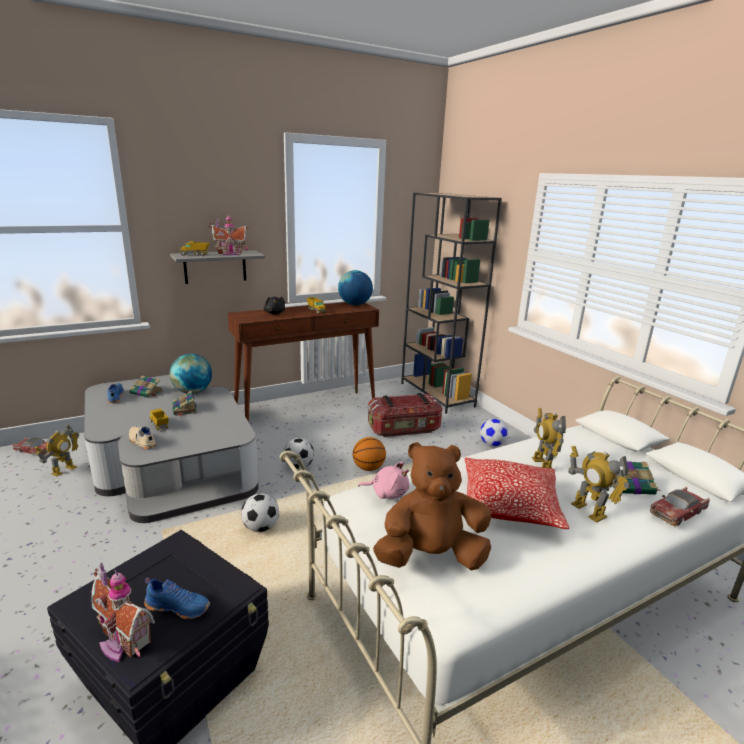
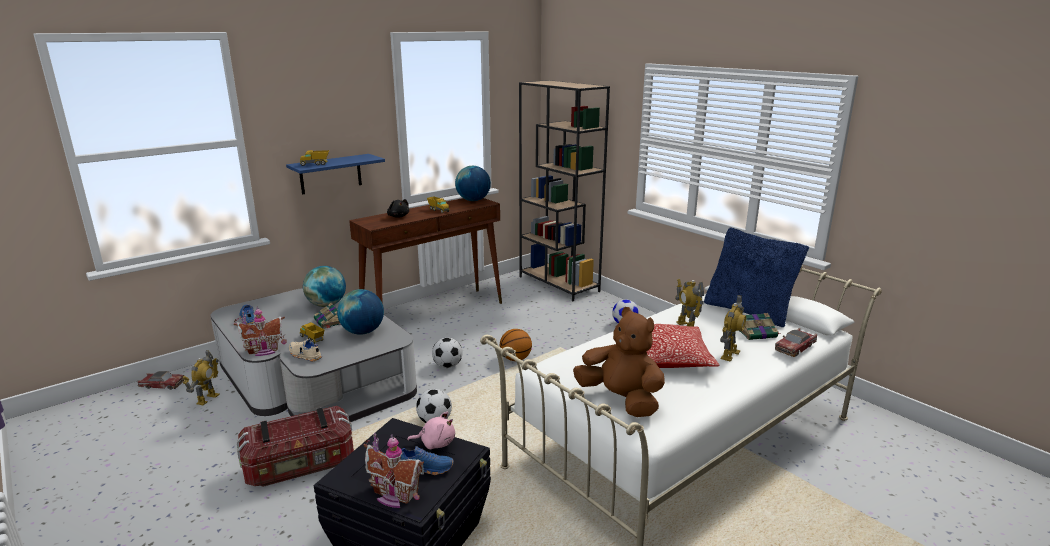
camera: 10 degrees left, 0 degrees up
(147, 392) = (278, 310): book -> none
(210, 424) = (362, 332): none -> globe
(215, 267) = (330, 174): grey shelf -> blue shelf
(230, 253) = (348, 159): toy house -> toy house (264, 351)
(387, 493) = (568, 362): pink plush toy -> pink plush toy (435, 443)
(404, 429) = (537, 320): storage box -> storage box (300, 466)
(431, 557) = (620, 400): brown plush toy -> brown plush toy turned 60 degrees clockwise
(588, 510) = (729, 354): toy robot -> toy robot turned 105 degrees counterclockwise
(625, 452) = (749, 309): none -> blue pillow

